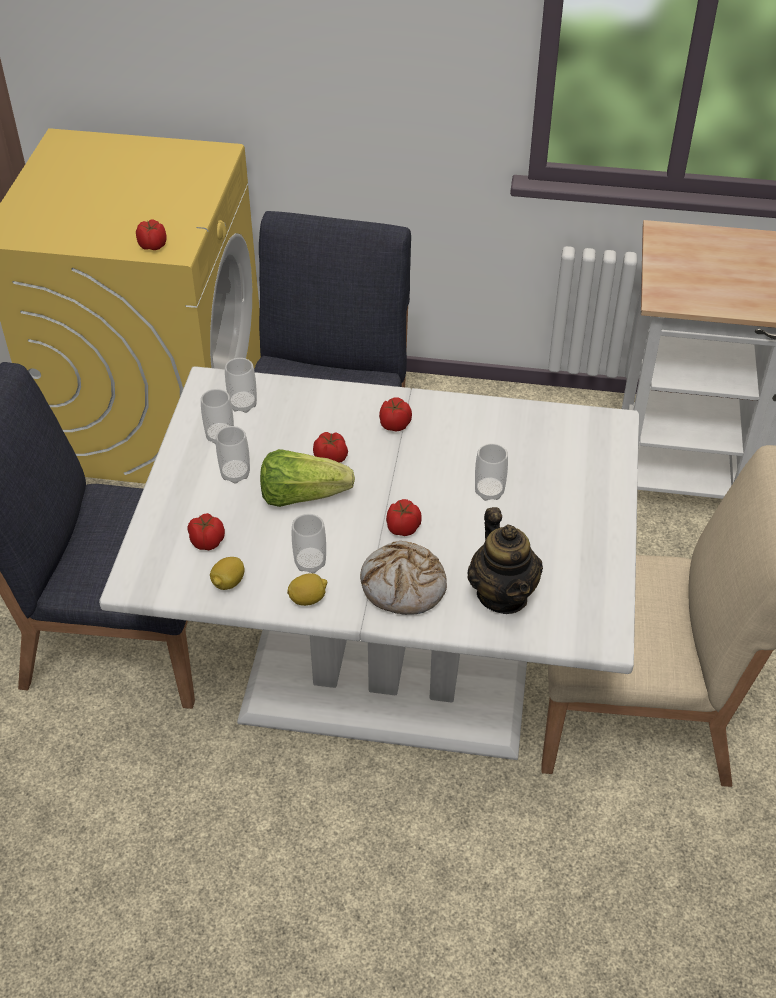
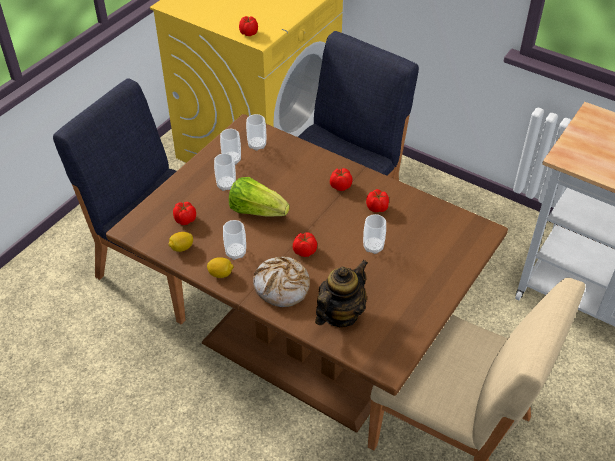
camera: 25 degrees right, 0 degrees up
(331, 459) = (288, 194): tomato -> tomato (377, 208)
(388, 671) = (307, 346): white dining table -> brown dining table
(503, 594) = (340, 314): teapot -> teapot turned 150 degrees counterclockwise

